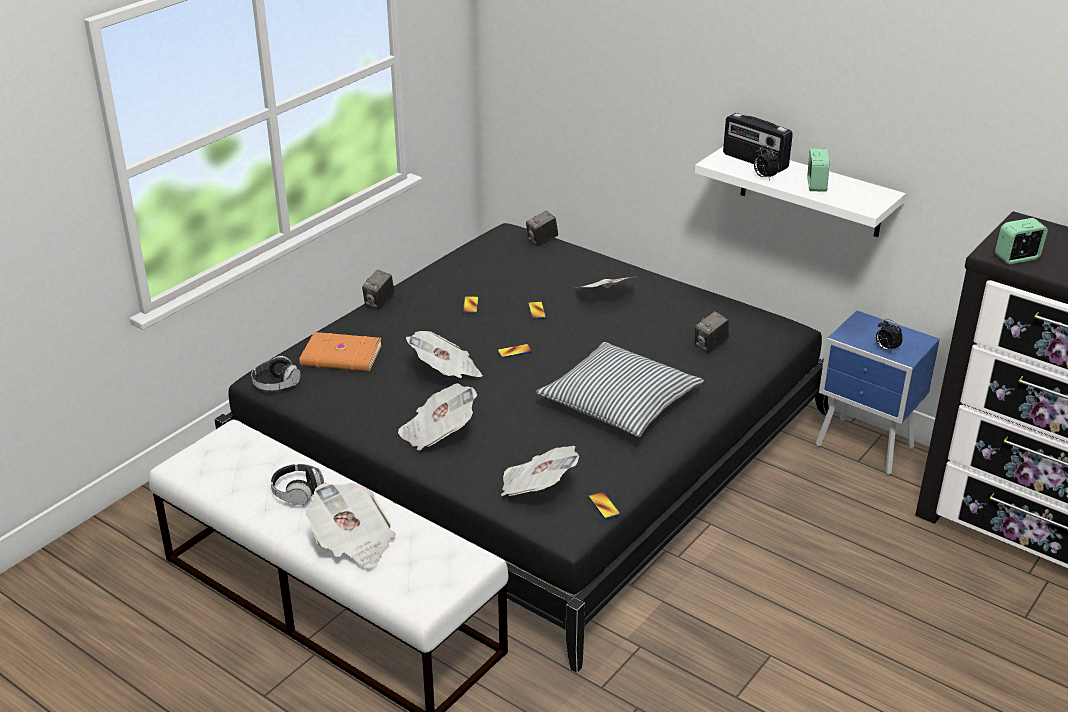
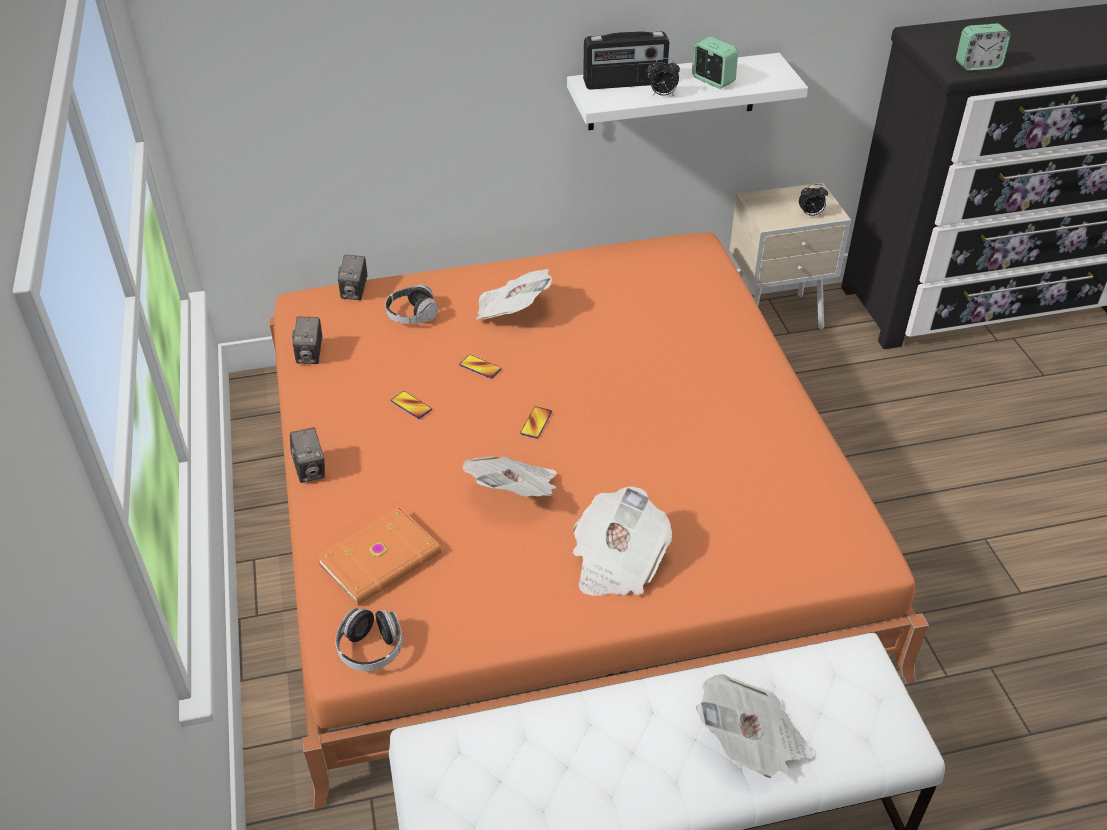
camera: 50 degrees left, 10 degrees up
(298, 492) = (612, 745): headphones -> headphones (412, 315)
(532, 442) = (553, 506): black bed -> orange bed
(537, 488) = (782, 540): newspaper -> none
(604, 506) = (852, 511): phone -> none
(619, 402) = (695, 405): pillow -> none
(710, 345) = (673, 299): camera -> camera (310, 355)
(865, 448) = (777, 318): blue nightstand -> beige nightstand
(1017, 258) = (977, 65): alarm clock -> alarm clock turned 120 degrees counterclockwise

